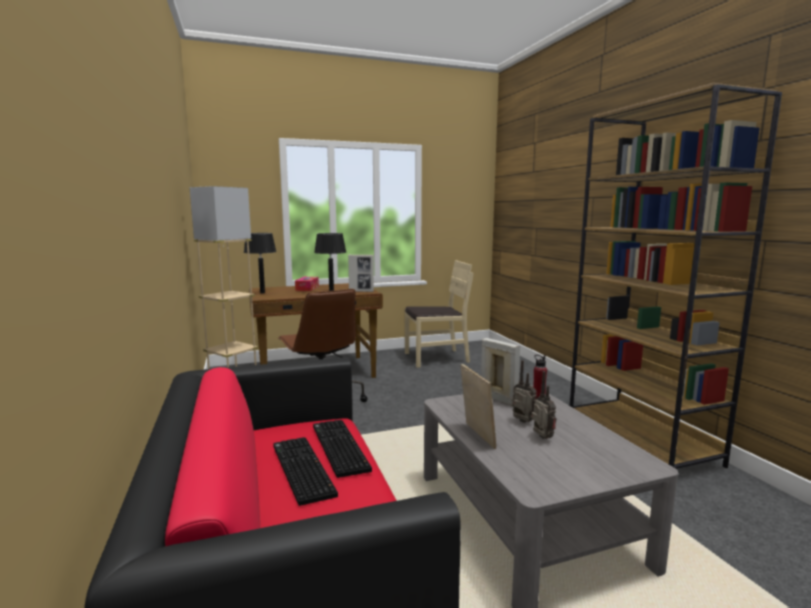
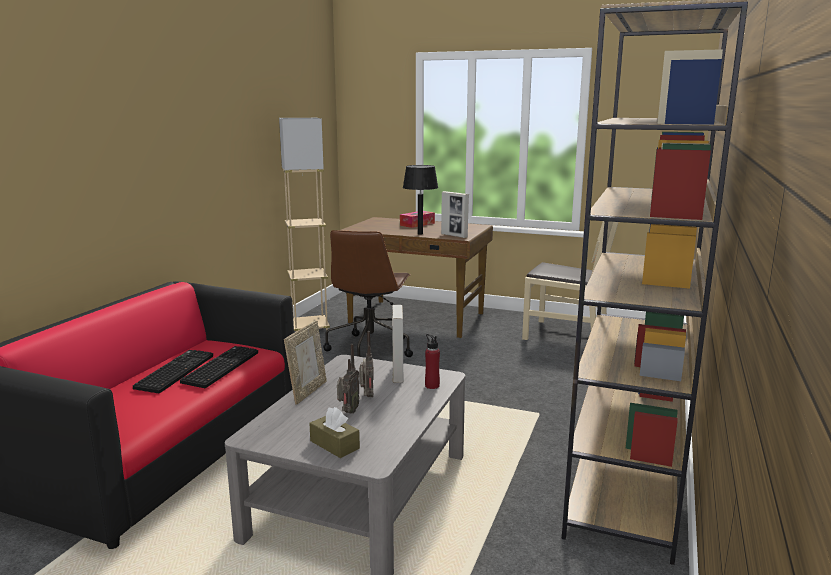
camera: 40 degrees right, 5 degrees up
(262, 293) = (367, 224): black table lamp -> none
(597, 465) = (334, 445): none -> brown tissue box

